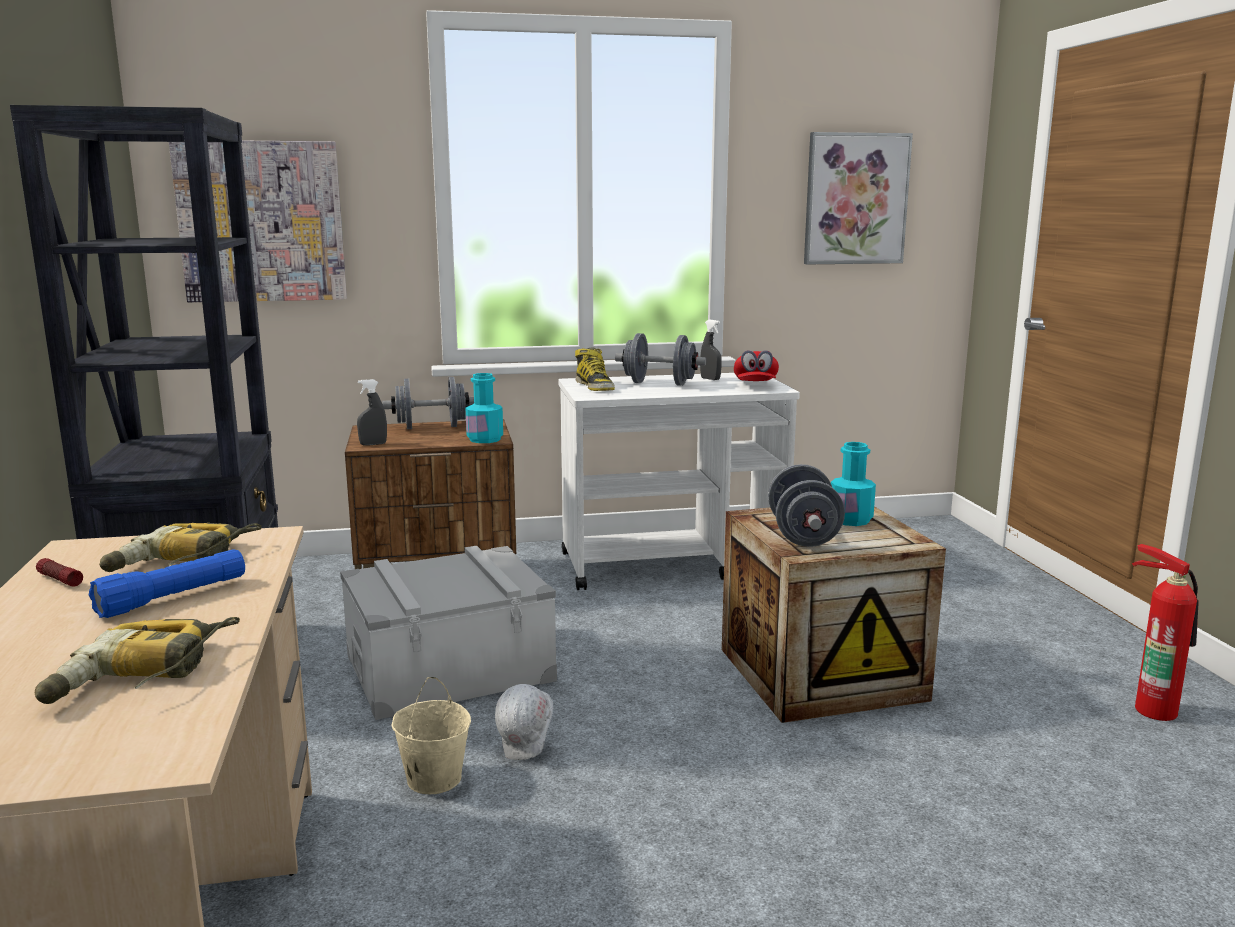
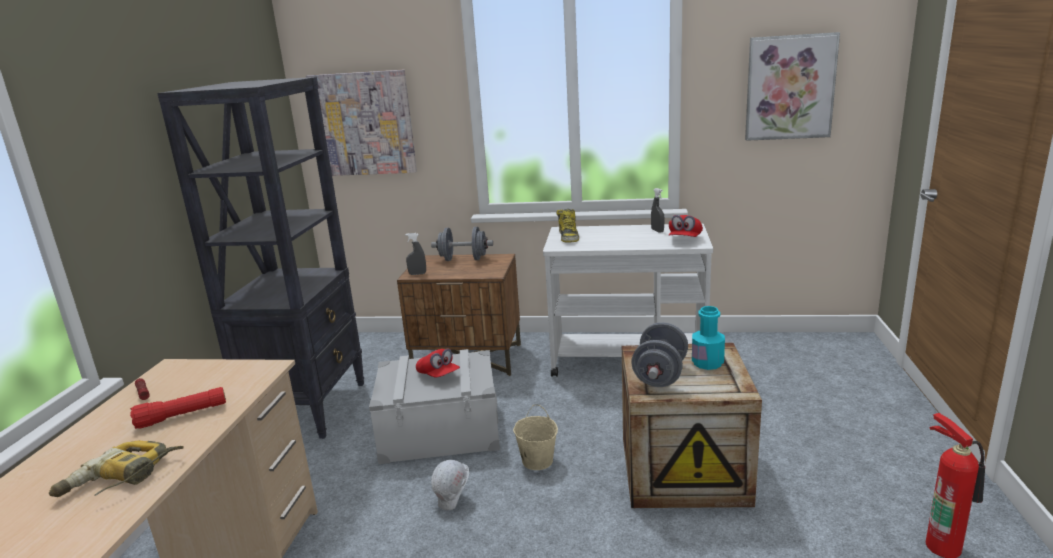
camera: 20 degrees right, 5 degrees up
(173, 598) = (182, 416): blue flashlight -> red flashlight
(183, 561) = (210, 384): power drill -> none
(433, 778) = (388, 514): beige bucket -> beige bucket (537, 460)
(452, 578) = (438, 375): none -> red cap
(485, 439) = (488, 273): turquoise bottle -> none
(659, 384) = (616, 235): grey dumbbell -> none

